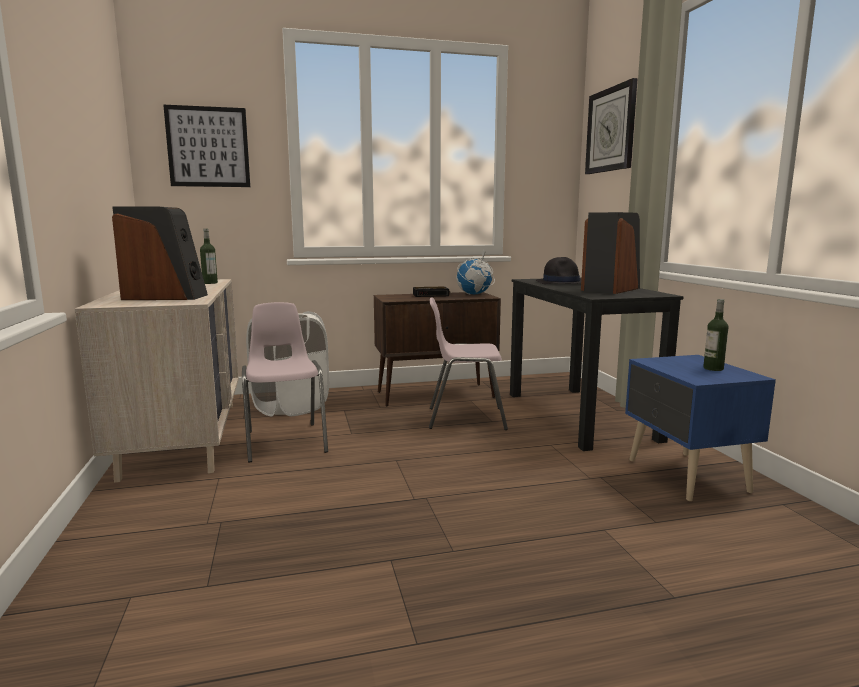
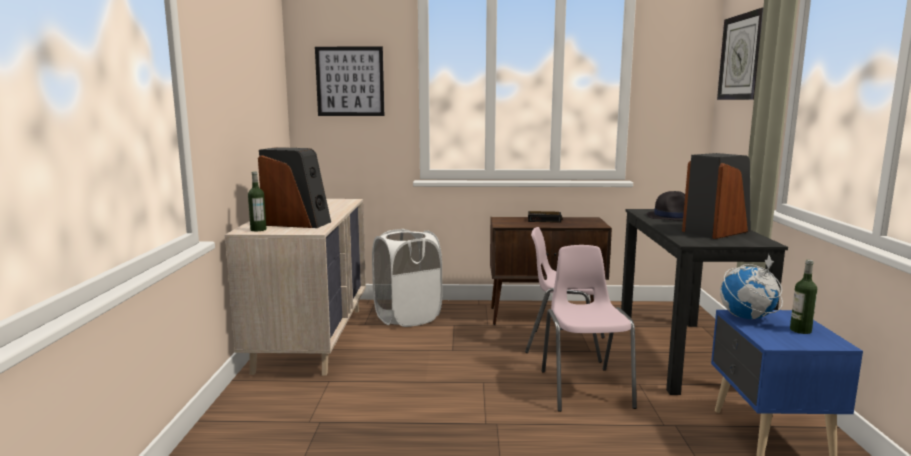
camera: 15 degrees right, 0 degrees up
(210, 283) = (342, 204): bottle -> bottle (258, 229)
(285, 441) = (393, 351): pink chair -> pink chair (585, 388)
(474, 294) = (588, 221): globe -> globe (747, 318)

